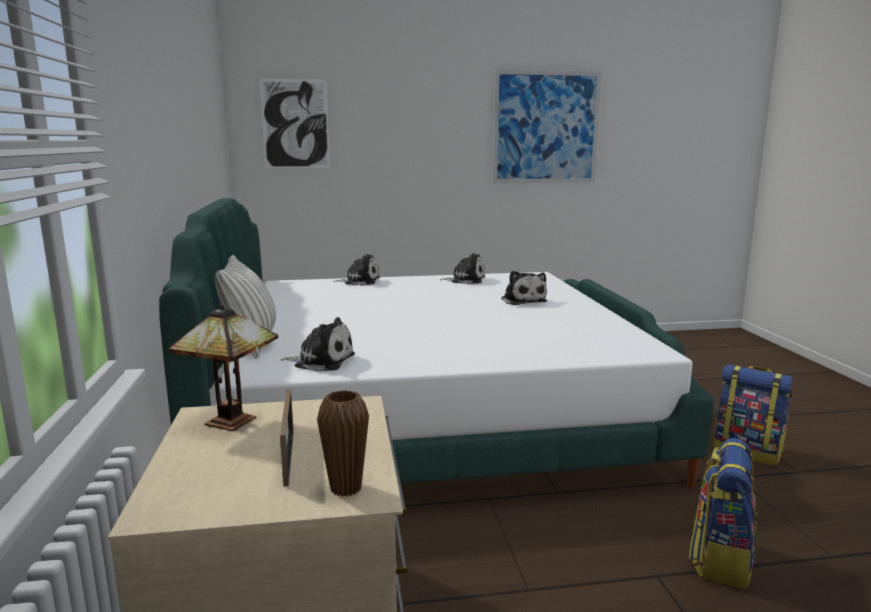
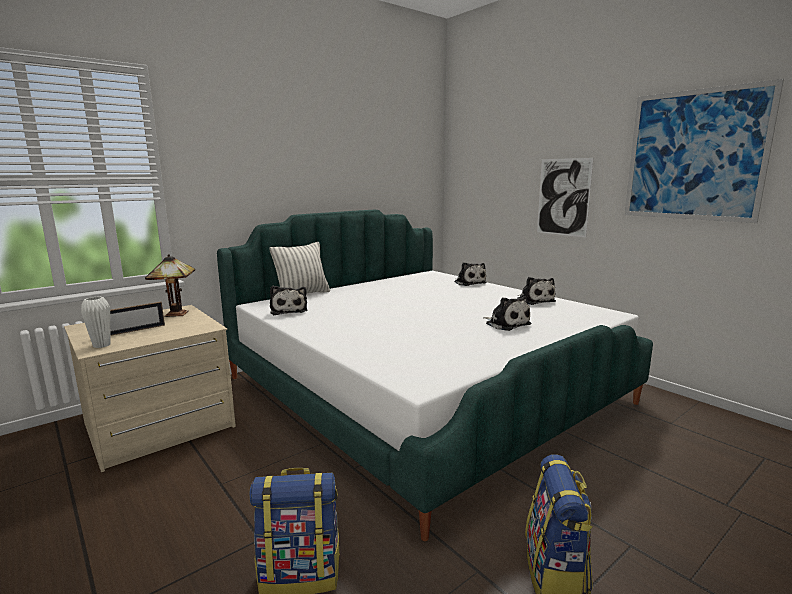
camera: 60 degrees right, 0 degrees up
(295, 124) = (478, 160): picture -> picture (563, 197)
(346, 488) = (101, 345): brown vase -> white vase
(522, 300) = (506, 324): plush toy -> plush toy turned 75 degrees counterclockwise

